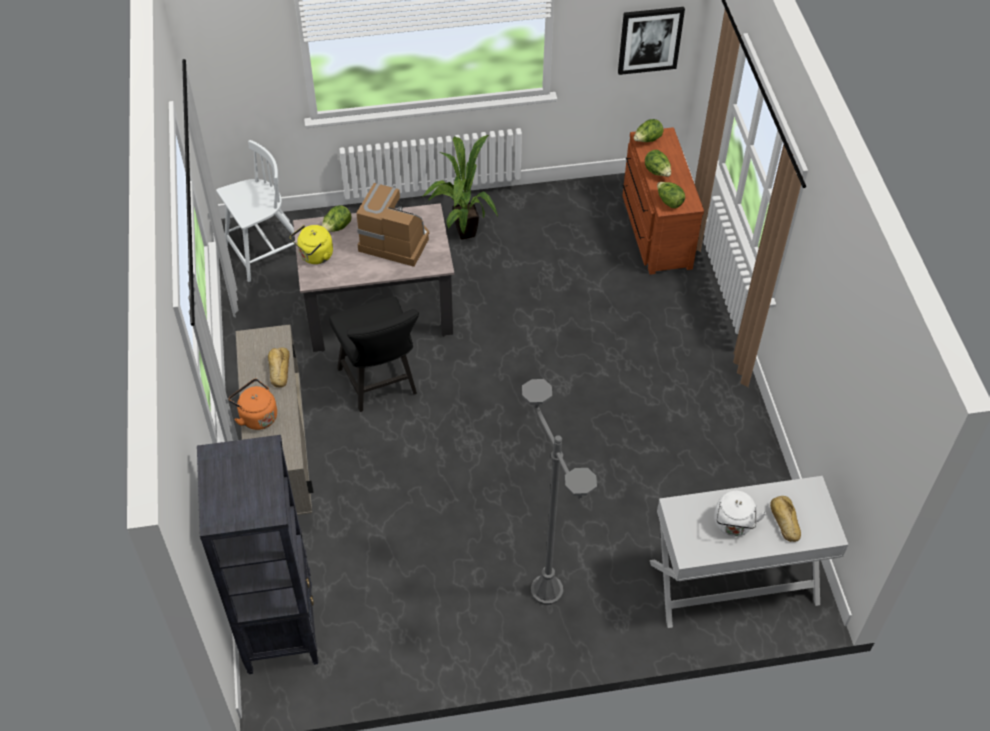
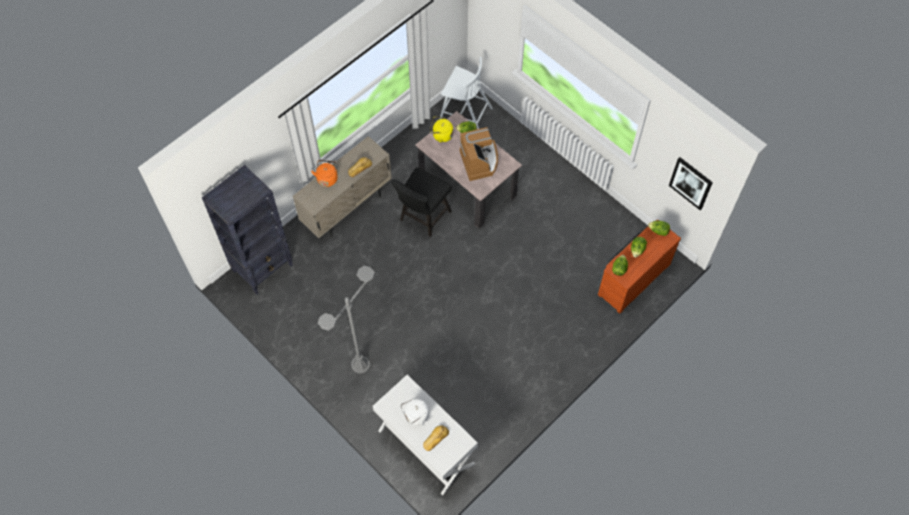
camera: 55 degrees right, 10 degrees up
(461, 234) = (549, 189): potted plant -> none

